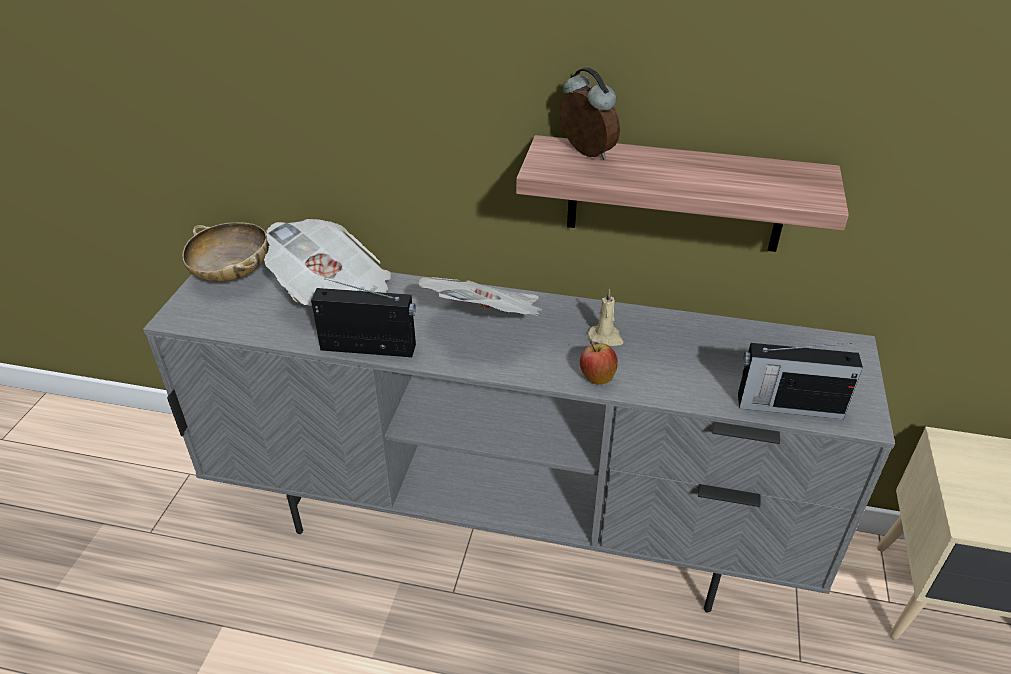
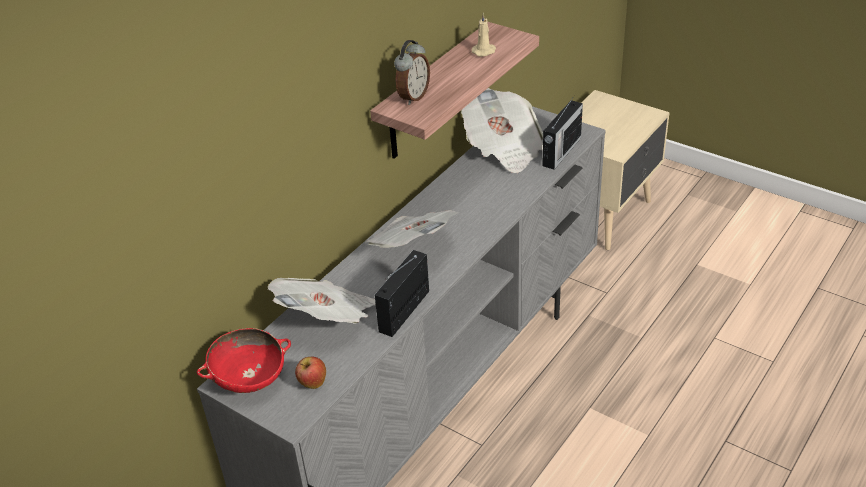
camera: 65 degrees left, 0 degrees up
(232, 273) = (249, 378): beige bowl -> red bowl
(585, 154) = (413, 97): alarm clock -> alarm clock turned 135 degrees clockwise
(597, 377) = (498, 214): apple -> apple (312, 383)
(606, 337) = (462, 199): beige candle -> beige candle (484, 51)
(746, 346) = (504, 149): none -> newspaper

